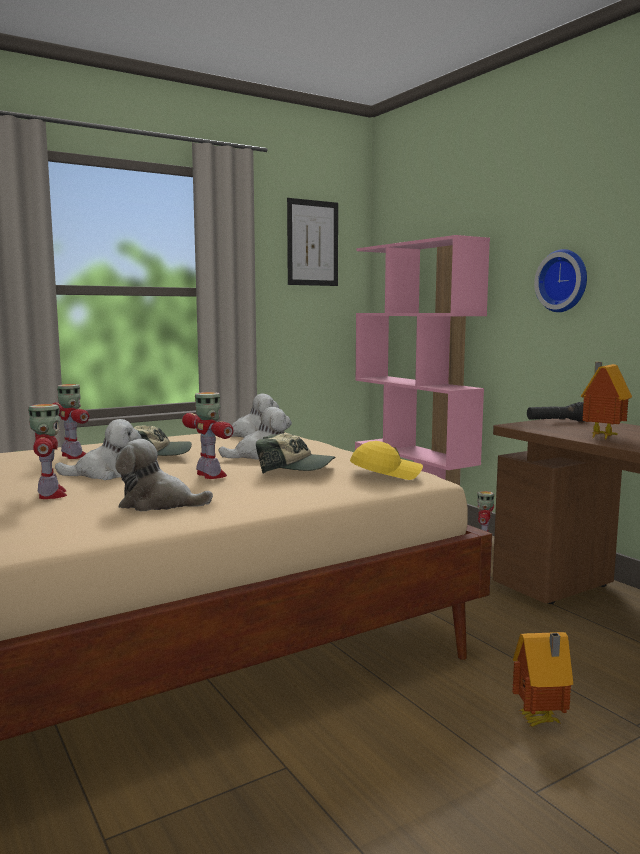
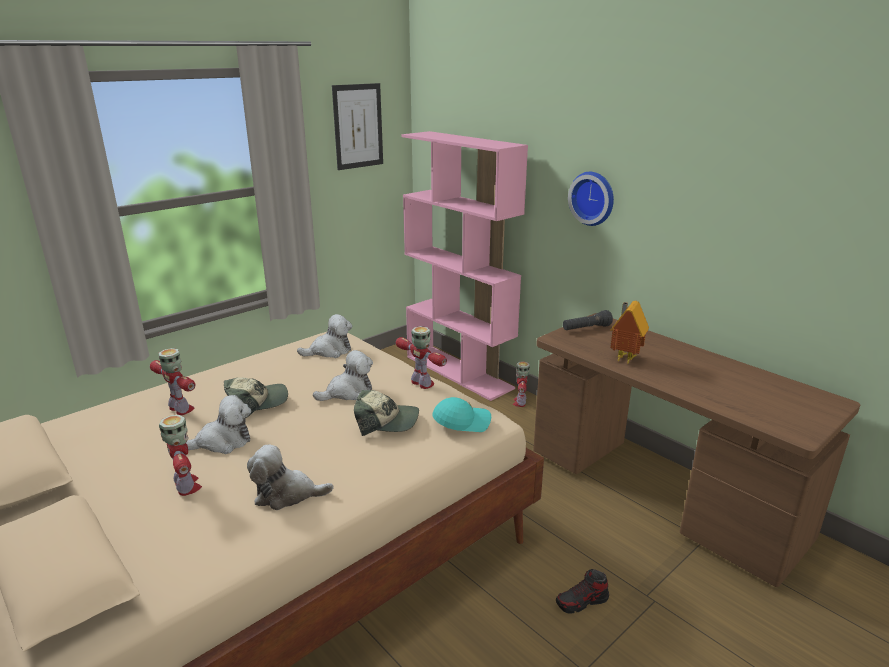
camera: 10 degrees left, 15 degrees up
(210, 475) = (317, 440): toy robot -> toy robot (422, 384)
(386, 473) = (461, 422): yellow cap -> turquoise cap
(540, 722) = (582, 601): toy house -> shoe

